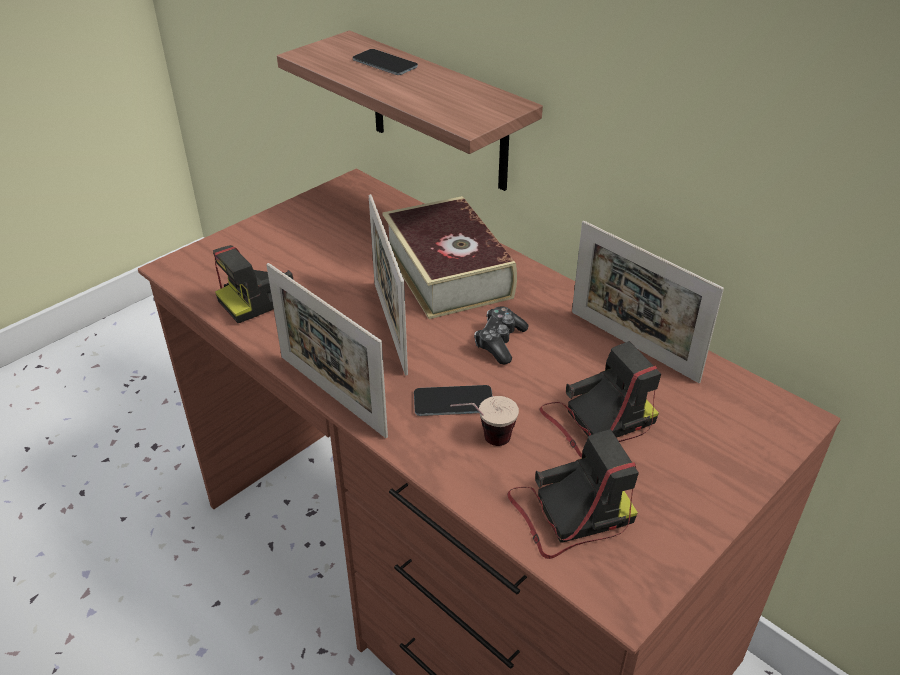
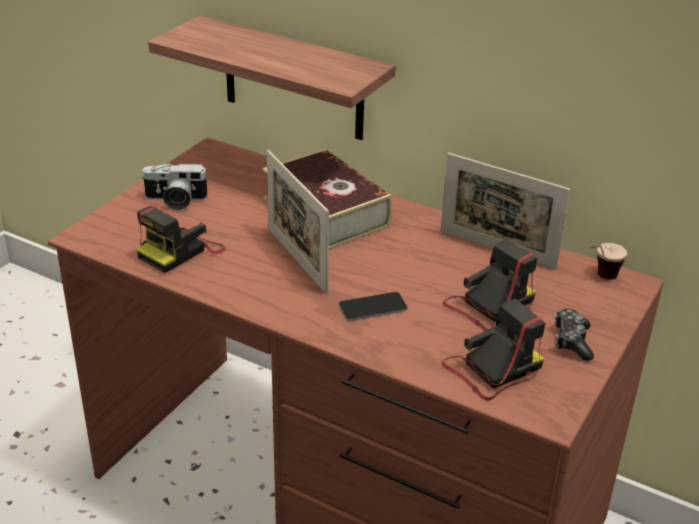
camera: 15 degrees left, 5 degrees down
(289, 238) = (175, 201): none -> camera
(332, 395) = (272, 316): picture frame -> none
(385, 63) = (248, 41): phone -> none
(483, 442) = (408, 332): cup -> cup (599, 278)
(500, 342) = (391, 260): game controller -> game controller (572, 341)

